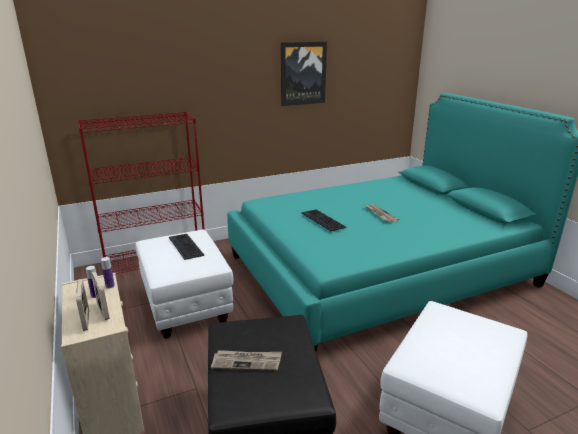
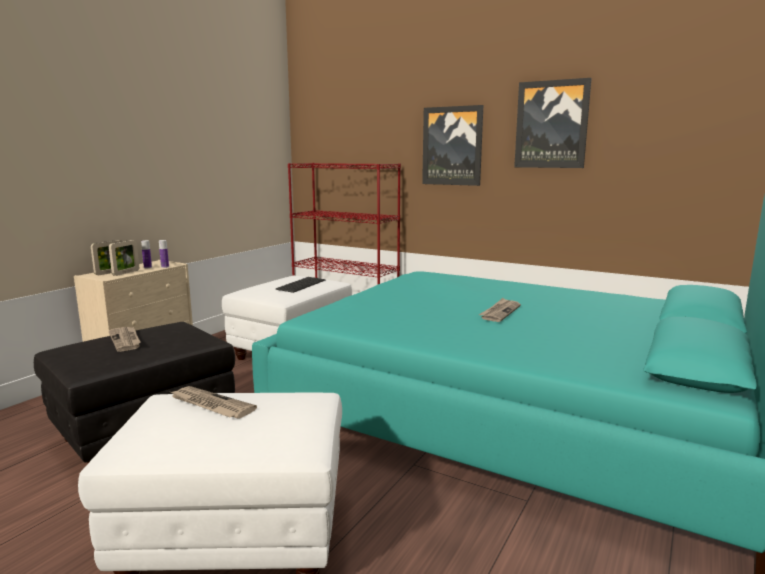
camera: 55 degrees right, 10 degrees down
(231, 92) = (452, 146): none -> picture
(323, 220) = (421, 296): keyboard -> none
(431, 347) = (210, 405): none -> newspaper

